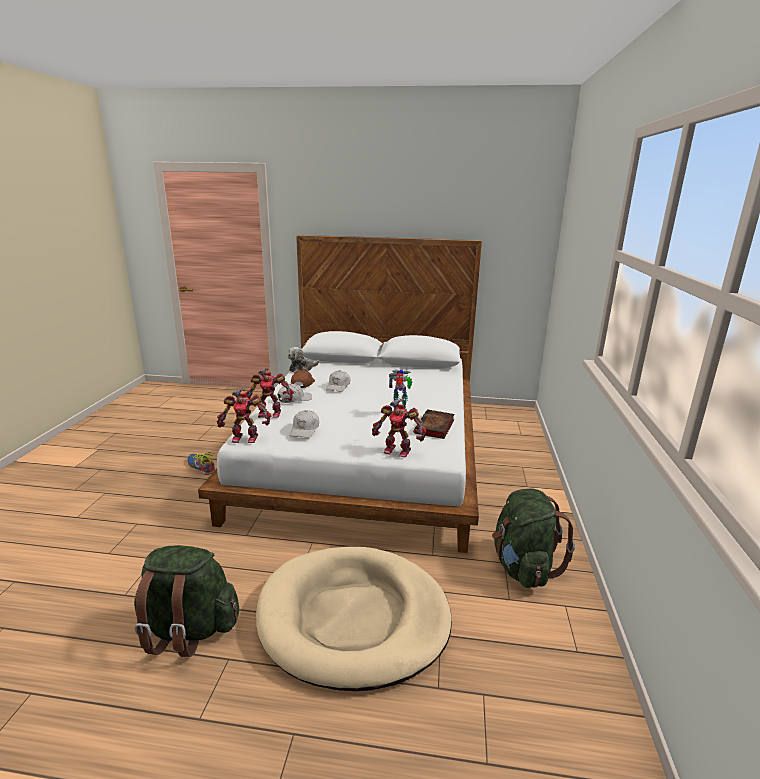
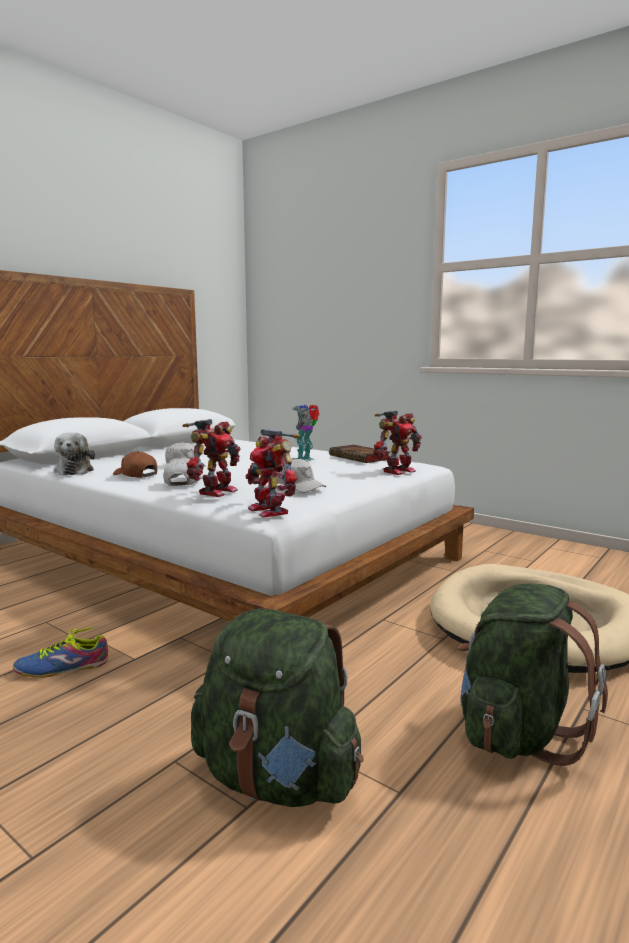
camera: 60 degrees left, 10 degrees down
(245, 437) = (271, 511): toy robot -> toy robot turned 120 degrees clockwise
(523, 567) = (495, 547): green backpack -> green backpack (277, 779)

